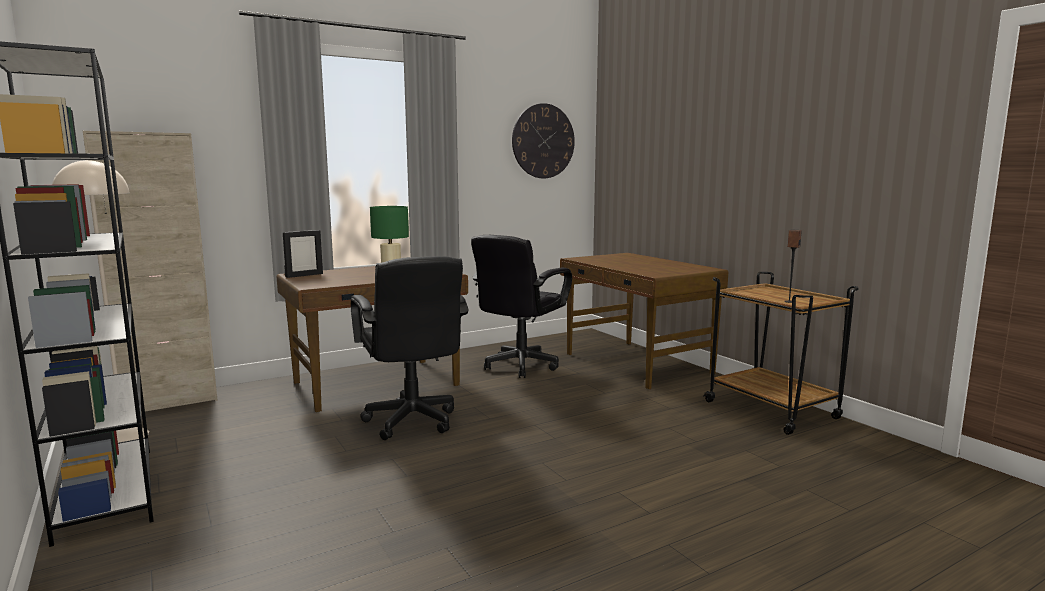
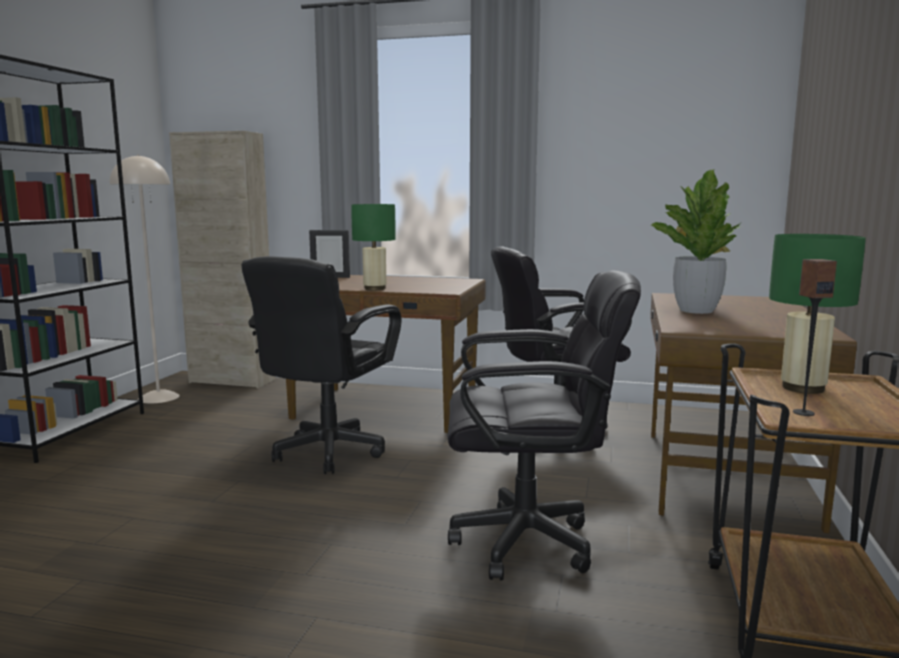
camera: 45 degrees right, 0 degrees up
(543, 141) = (688, 122): wall clock -> none
(623, 265) = (696, 310): none -> potted plant
(629, 420) = (532, 542): none -> black office chair
(759, 293) = (804, 388): none -> green table lamp

